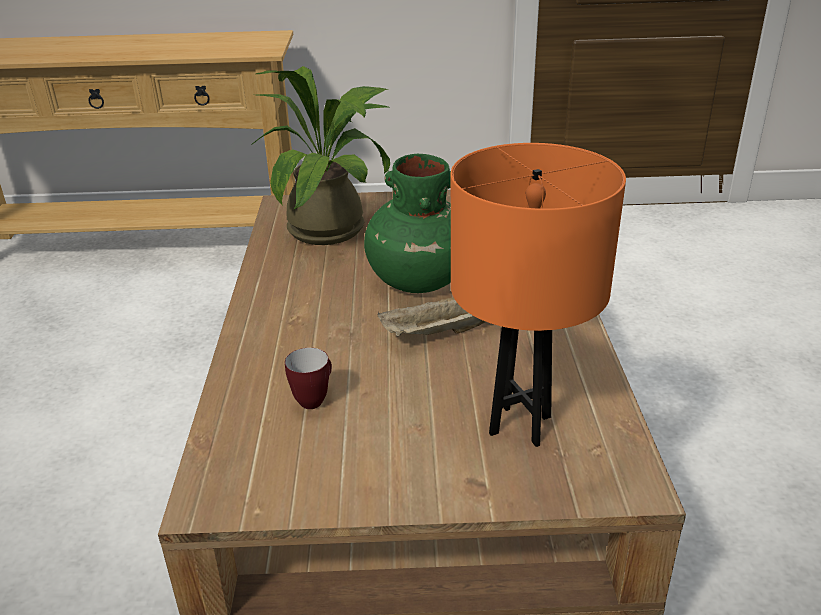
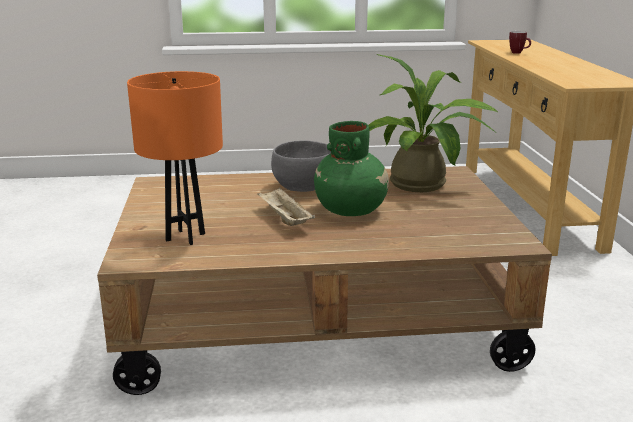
camera: 85 degrees right, 10 degrees down
(313, 313) = (305, 188): none -> grey bowl
(314, 399) = (220, 193): mug -> mug (518, 53)

